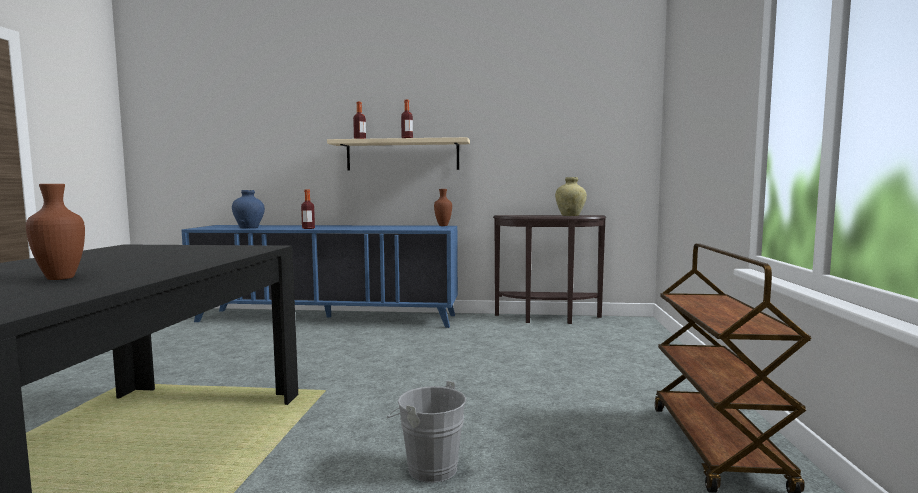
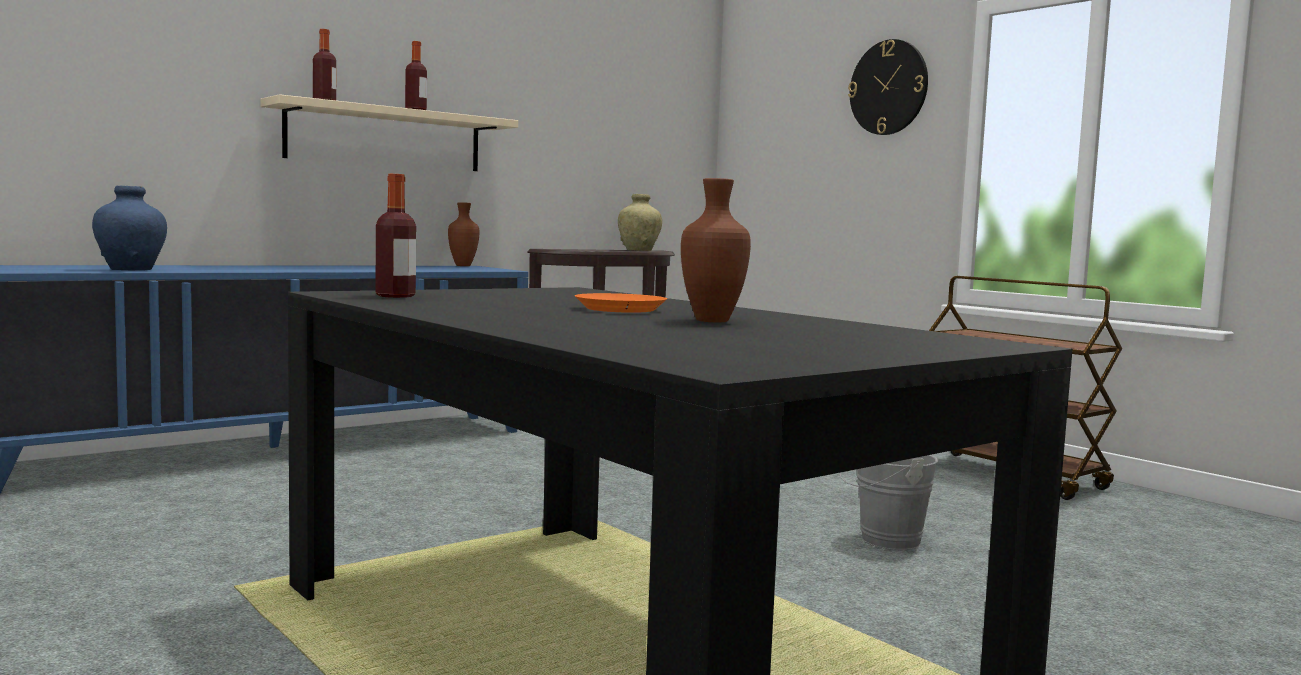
camera: 45 degrees left, 0 degrees up
(119, 265) = (619, 309): none -> orange plate
(308, 228) = (270, 270): bottle -> bottle (395, 296)
(723, 73) = (888, 87): none -> wall clock

